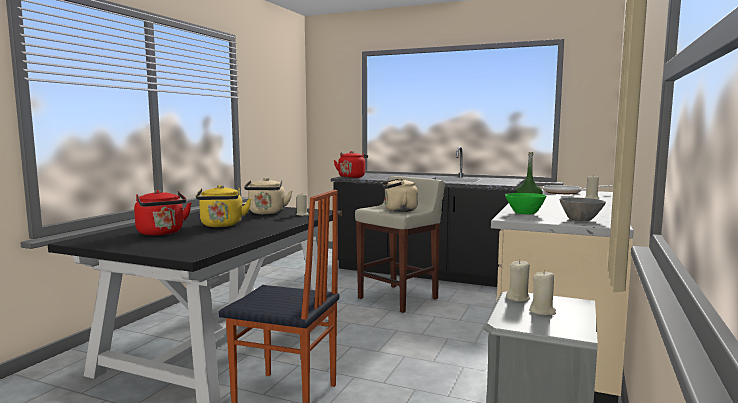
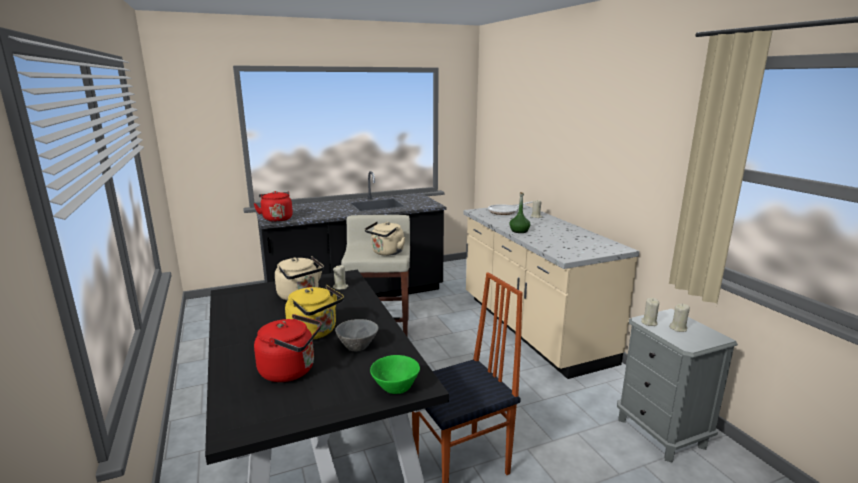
camera: 45 degrees left, 10 degrees up
(525, 213) = (556, 247): green bowl -> green bowl (395, 386)
(582, 220) = (598, 247): grey bowl -> grey bowl (359, 346)

